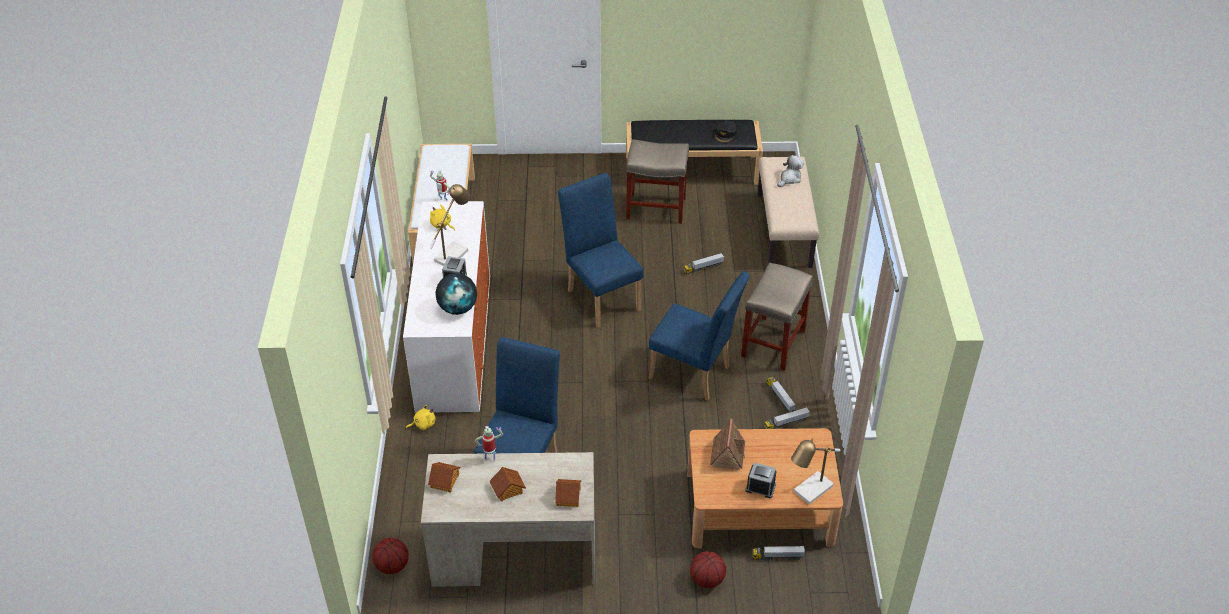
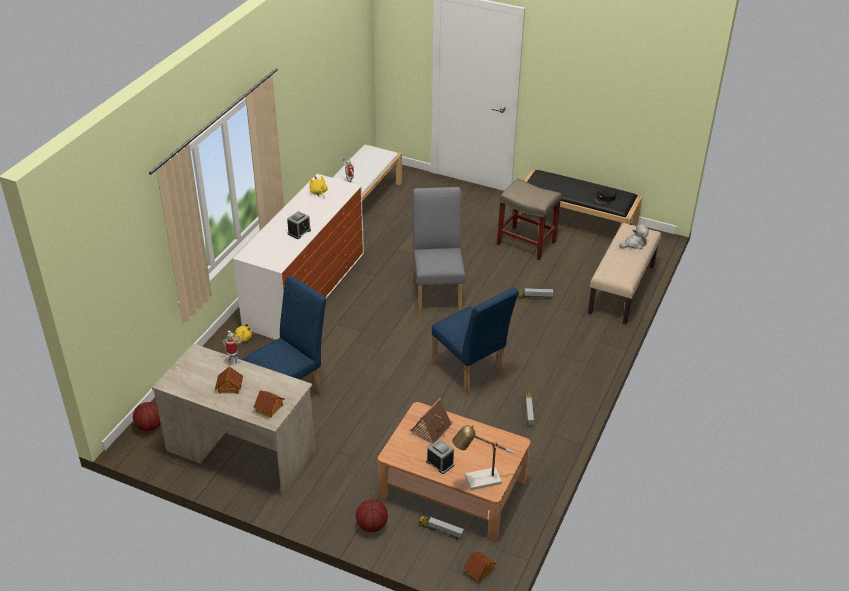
camera: 25 degrees right, 5 degrees down
(445, 481) = (190, 365): toy house -> toy house (479, 570)
(453, 253) = (312, 213): table lamp -> none
(458, 308) = (286, 251): globe -> none
(601, 296) = (438, 292): blue chair -> grey chair
(773, 344) = (552, 371): beige stool -> none
(786, 423) = (520, 433): toy truck -> none

